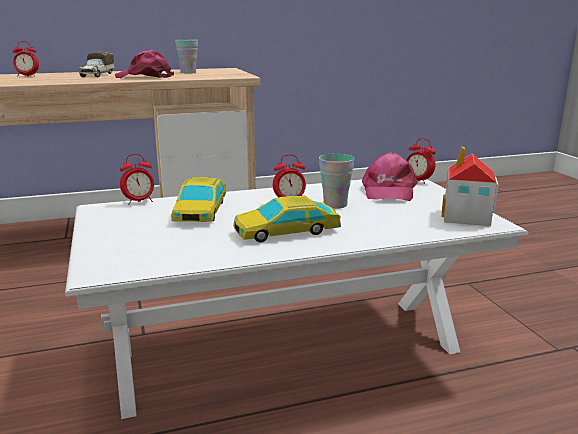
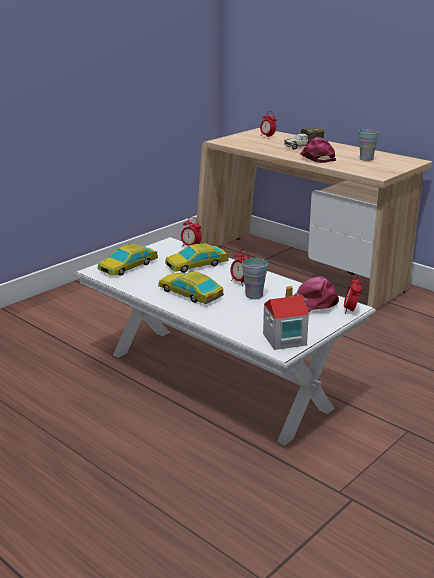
camera: 60 degrees right, 5 degrees up
(129, 246) = (128, 266): none -> toy car

